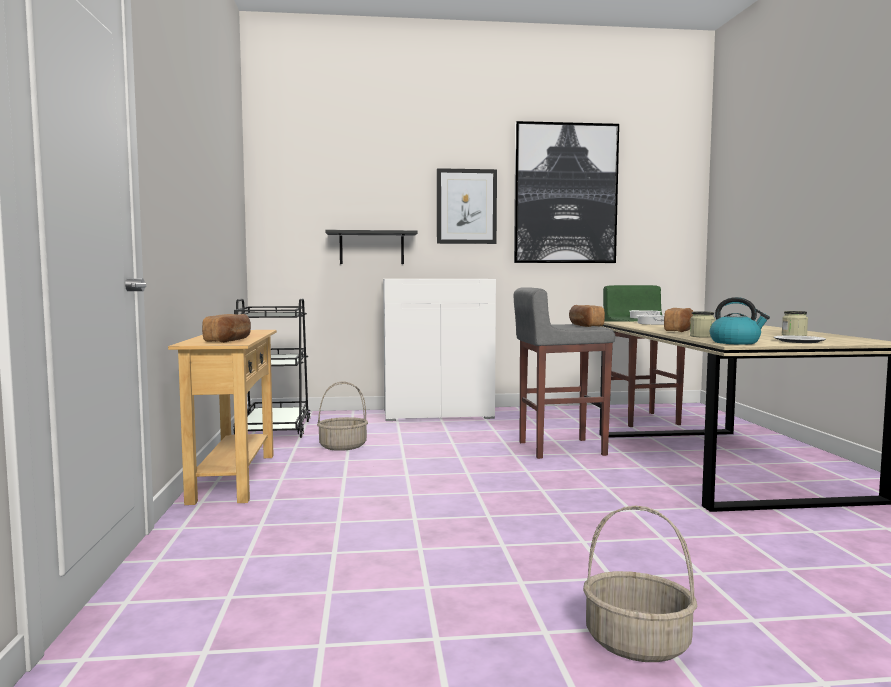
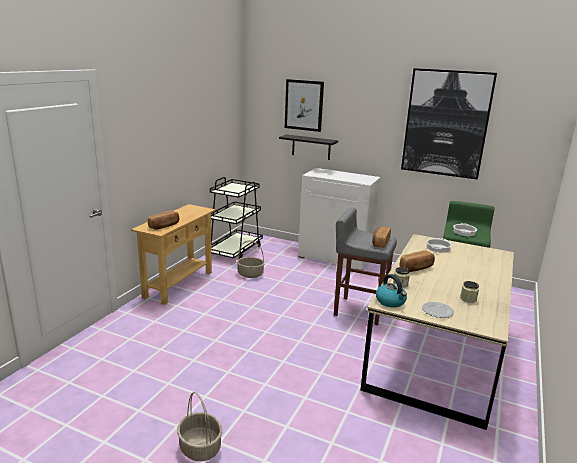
camera: 30 degrees right, 15 degrees up
(466, 206) = (373, 126): picture -> picture (304, 105)

